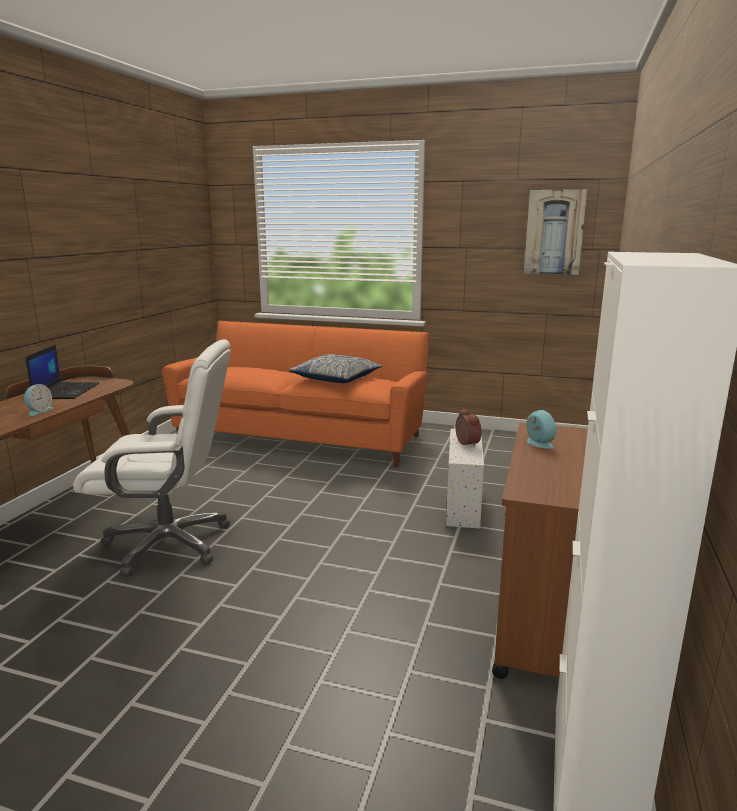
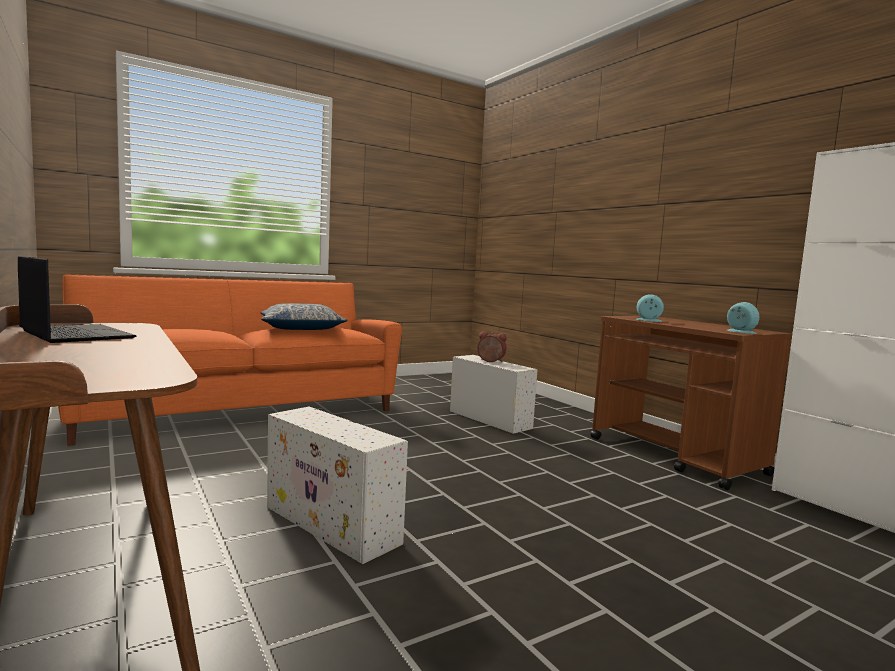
camera: 50 degrees left, 10 degrees down
(38, 411) = (133, 349): alarm clock -> alarm clock (739, 331)
(169, 543) = (333, 525): white office chair -> white storage box
(554, 232) = (437, 199): picture -> none

